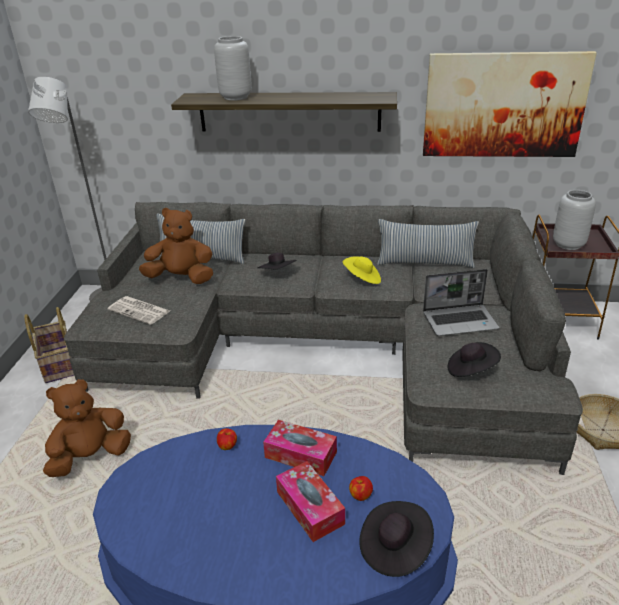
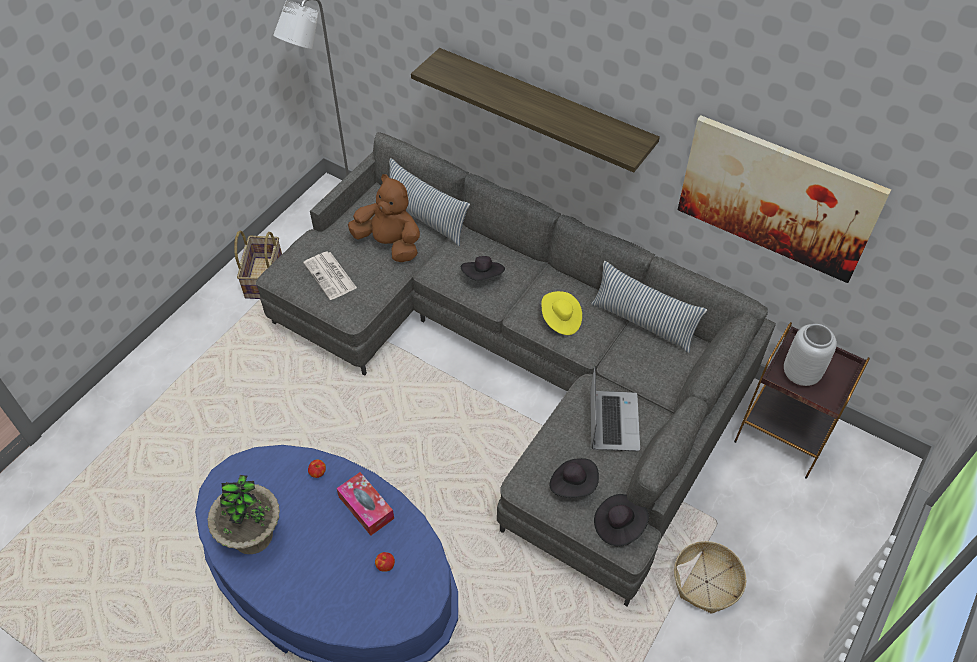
camera: 25 degrees right, 20 degrees up
(91, 457) = (250, 399): brown plush toy -> none
(188, 532) = (253, 536): none -> potted plant
(235, 97) = (481, 82): grey vase -> none
(310, 507) = (344, 557): tissue box -> none
(395, 548) = (379, 619): black hat -> black hat (618, 525)
(460, 321) = (612, 421): laptop -> laptop turned 105 degrees counterclockwise

